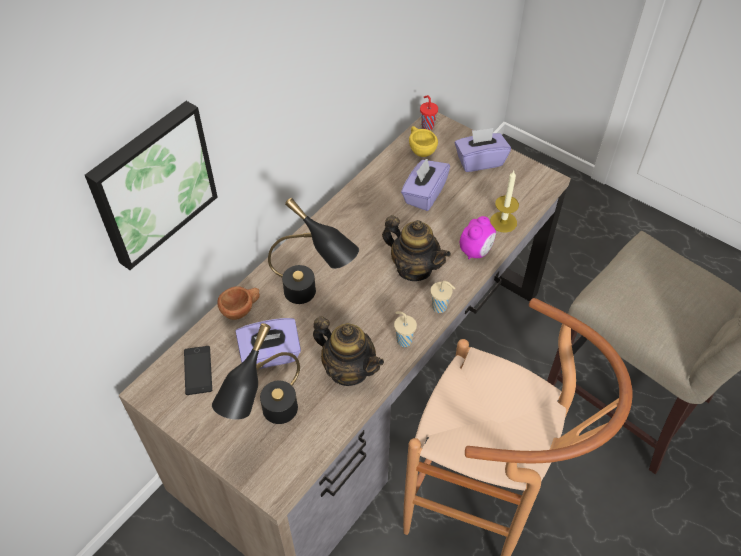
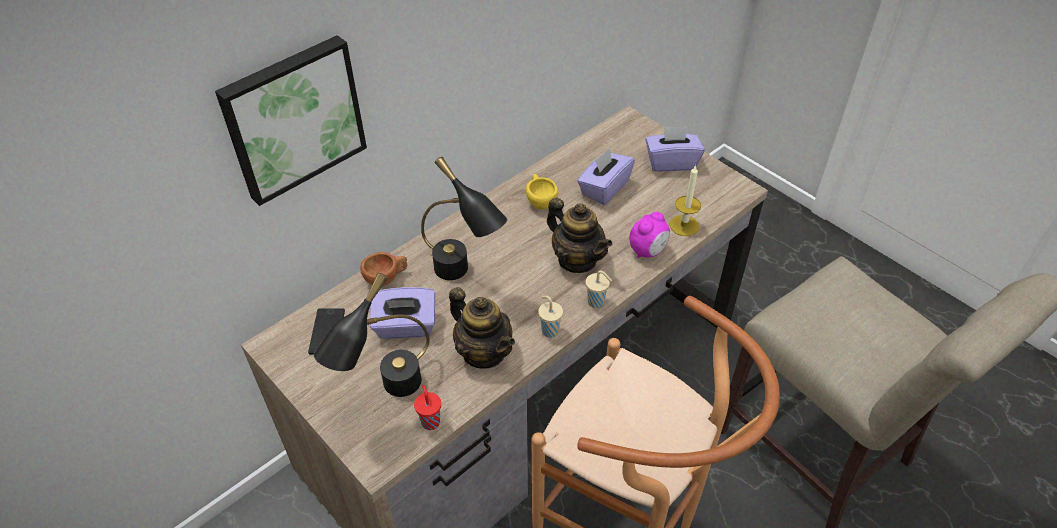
camera: 10 degrees right, 5 degrees down
(420, 149) = (610, 144): yellow cup -> yellow cup (540, 200)
(427, 126) = (622, 122): red cup -> red cup (430, 421)

